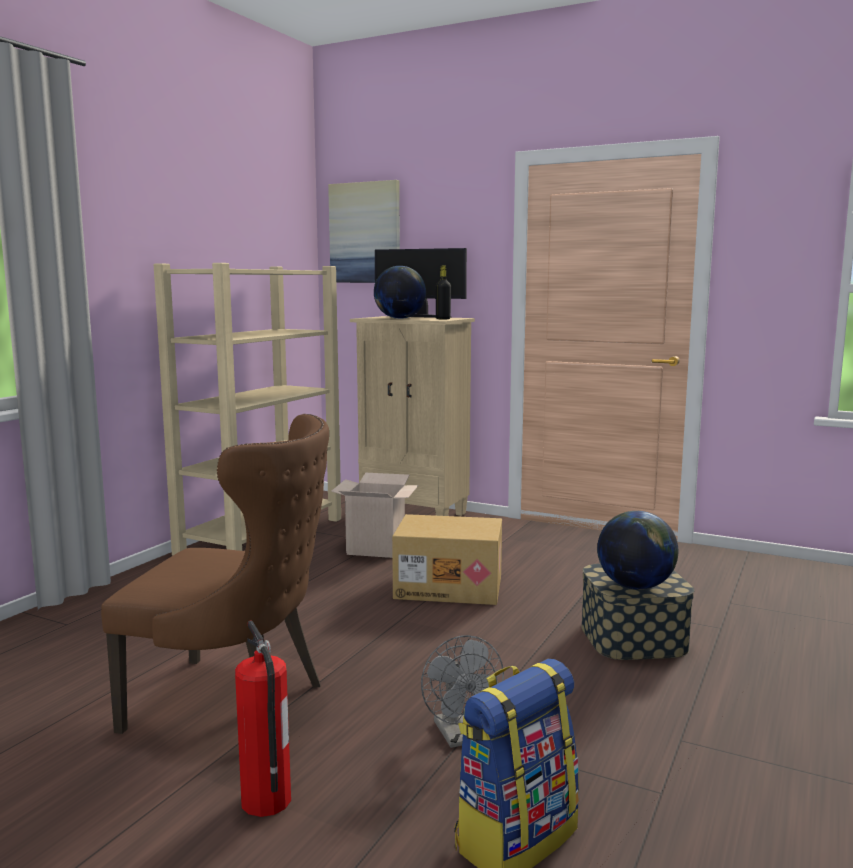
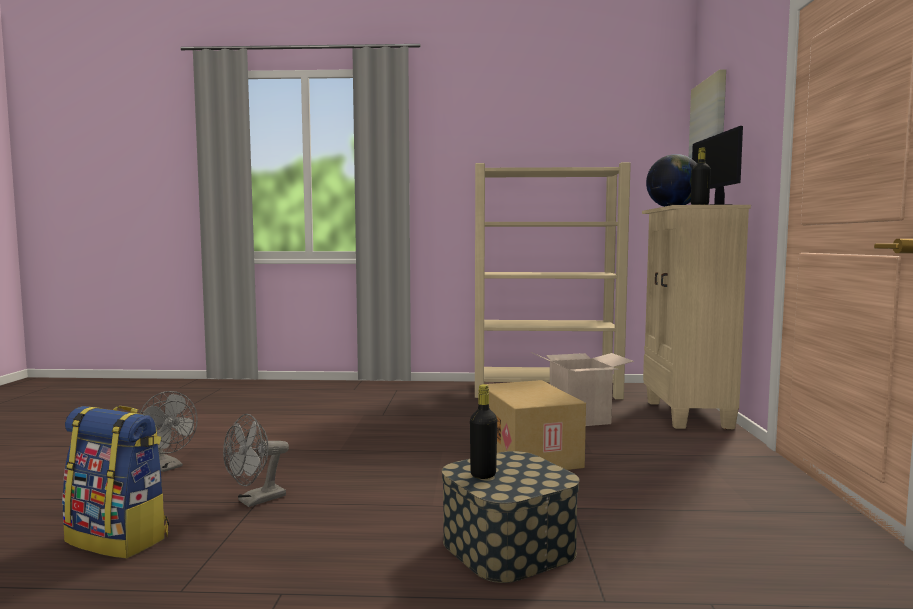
camera: 65 degrees right, 5 degrees down
(235, 702) = (279, 438): brown chair -> none
(266, 801) = (167, 467): fire extinguisher -> grey fan
(635, 586) = (483, 474): globe -> black bottle

